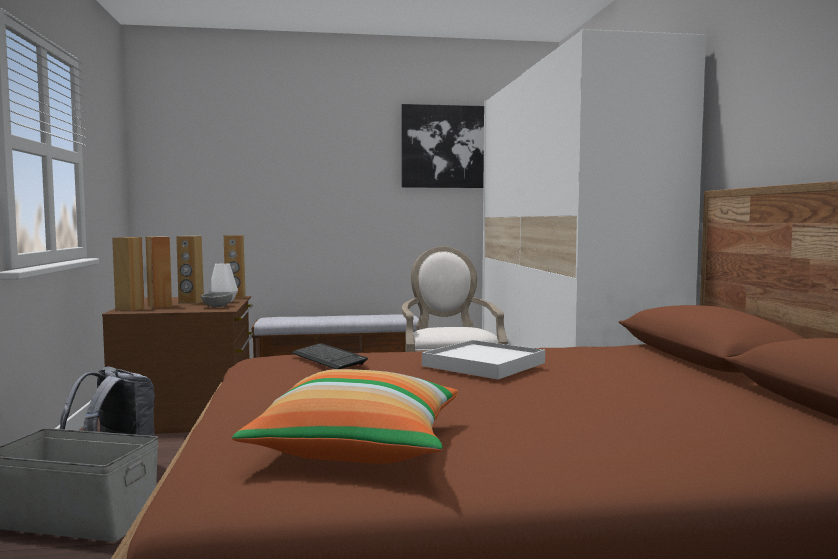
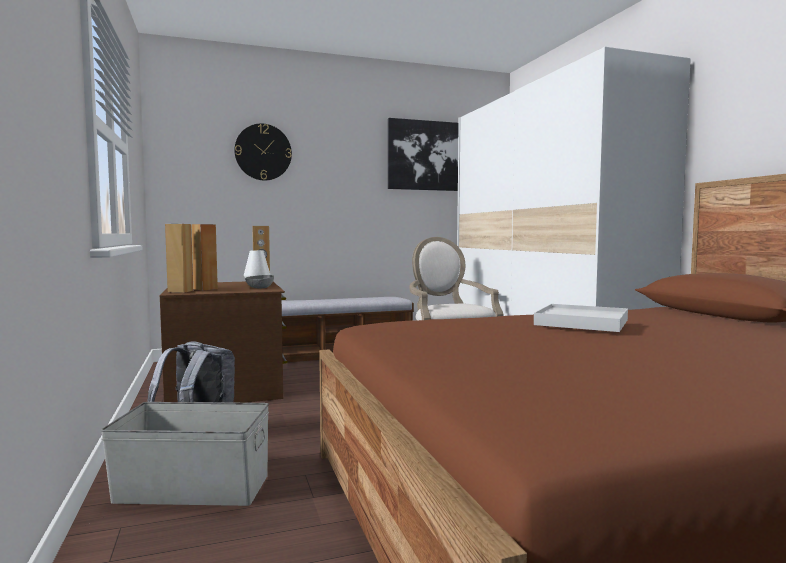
camera: 10 degrees left, 0 degrees up
(191, 302) = (228, 285): brown speaker -> none
(255, 149) = (263, 152): none -> wall clock
(328, 358) = (446, 321): keyboard -> none
(358, 447) = (609, 388): pillow -> none

